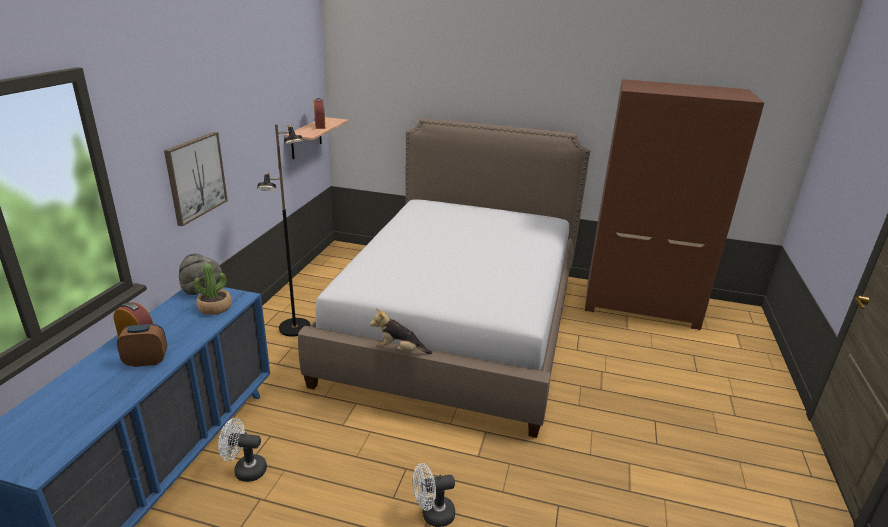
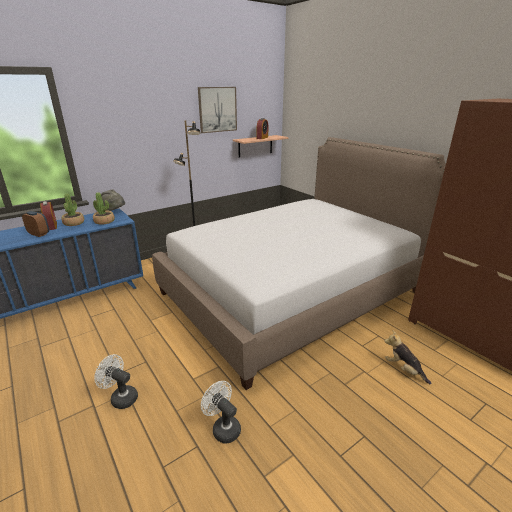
camera: 40 degrees right, 0 degrees up
(168, 326) = (74, 223): none -> potted plant
(196, 177) = (142, 149): picture -> picture (217, 109)
(245, 470) = (82, 319): white fan -> white fan (223, 428)
(399, 350) = (184, 282): plush toy -> plush toy (404, 369)

